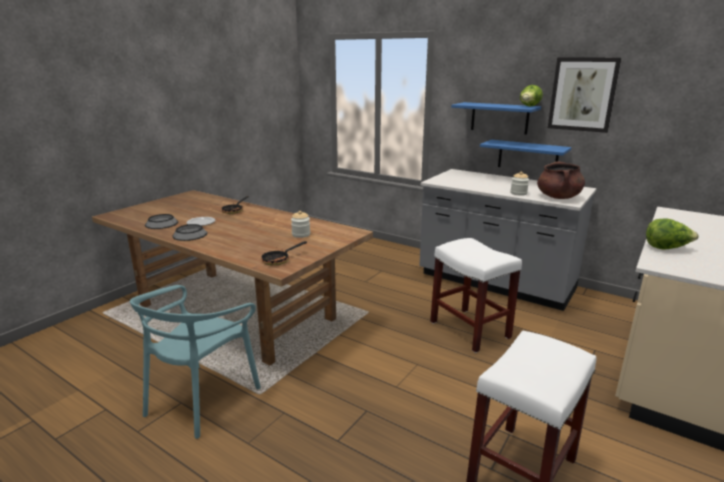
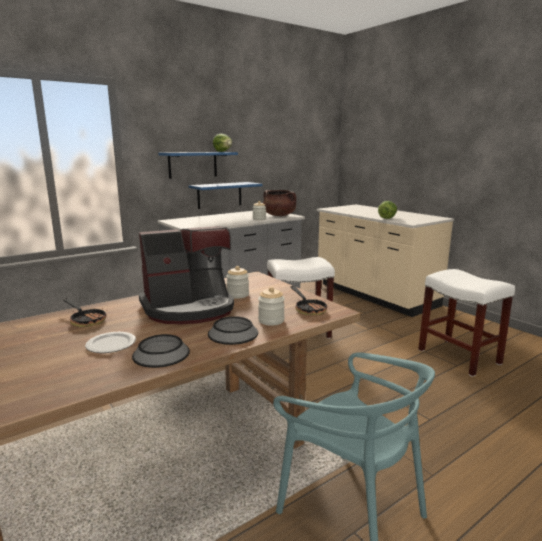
camera: 70 degrees left, 5 degrees down
(161, 223) = (63, 377): bowl -> bowl (233, 333)
(249, 252) = (271, 320): none -> jar
(264, 227) = (189, 308): none -> coffee machine
(583, 94) = (248, 141): picture -> none

